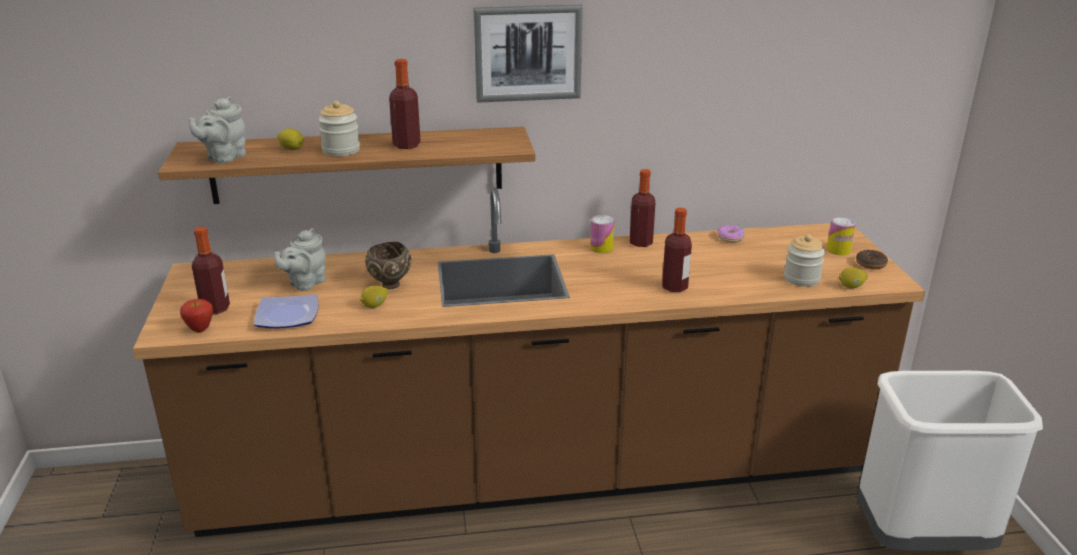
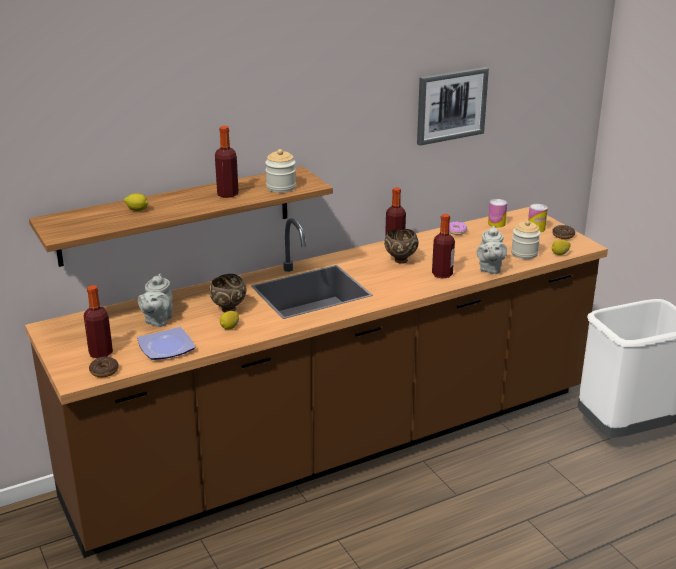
camera: 20 degrees left, 0 degrees up
(200, 330) = (104, 371): apple -> donut
(224, 157) = (88, 225): grey teapot -> grey teapot (489, 269)
(341, 150) = (179, 206): jar -> jar (281, 187)
(528, 53) = (304, 108): picture -> picture (451, 105)
(601, 248) = (368, 254): can -> can (496, 223)
(633, 262) = (400, 261): none -> brown bowl

